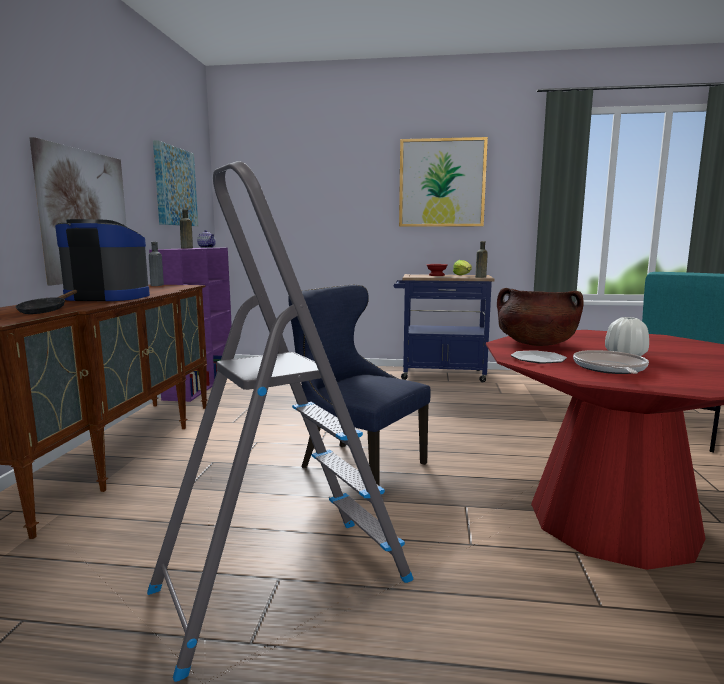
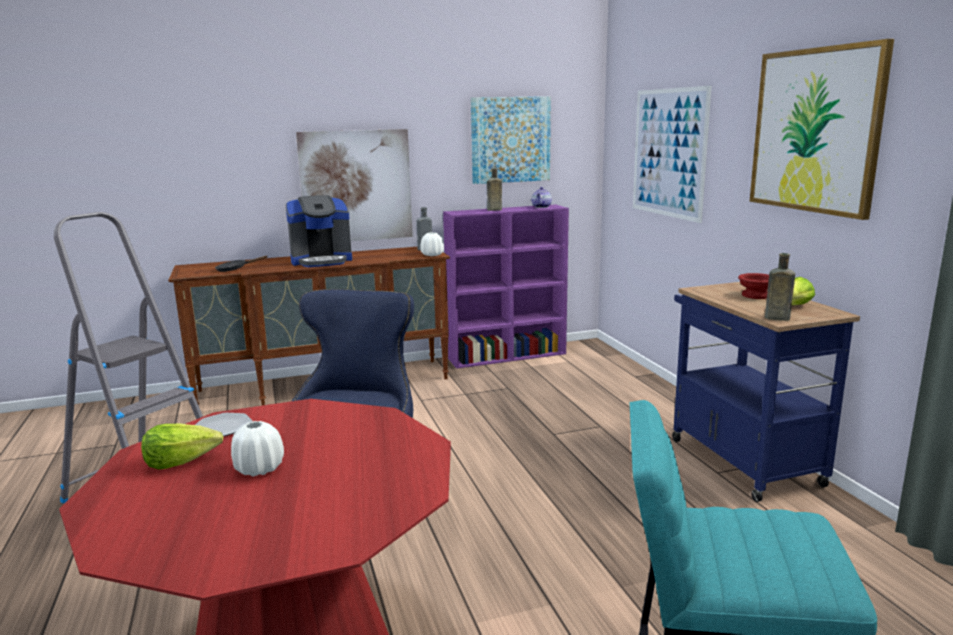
camera: 65 degrees right, 5 degrees up
(108, 297) = (321, 261): coffee machine -> coffee machine turned 90 degrees clockwise
(187, 286) = (432, 255): none -> white vase
(307, 202) = (668, 153): none -> picture
(536, 344) = (310, 420): brown cooking pot -> none
(609, 369) = (181, 461): frying pan -> lettuce

